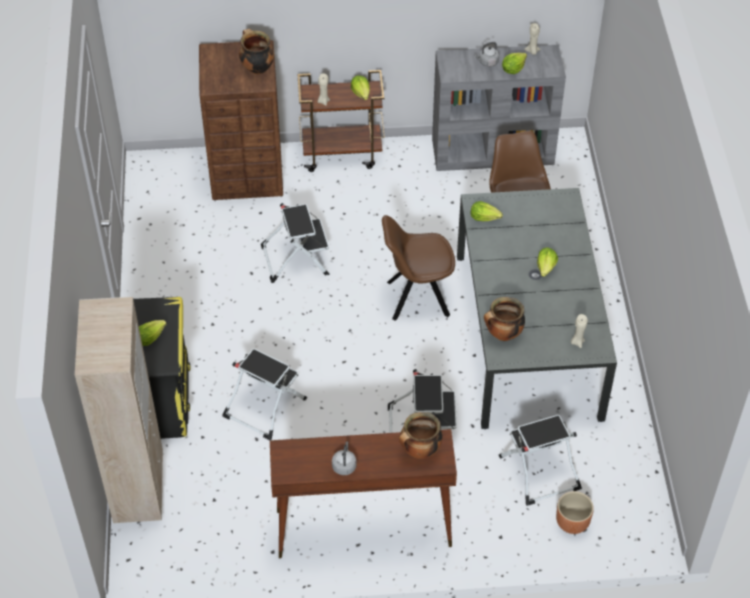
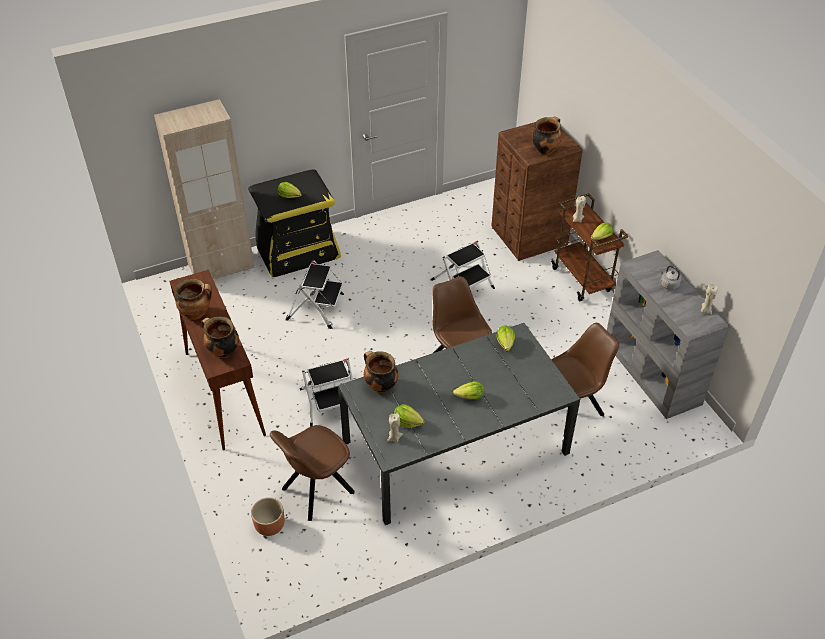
camera: 70 degrees right, 5 degrees down
(344, 465) = (197, 313): grey kettle -> cooking pot
(513, 69) = (672, 303): lettuce -> lettuce (407, 422)
(540, 469) = (317, 490): step ladder -> brown chair

